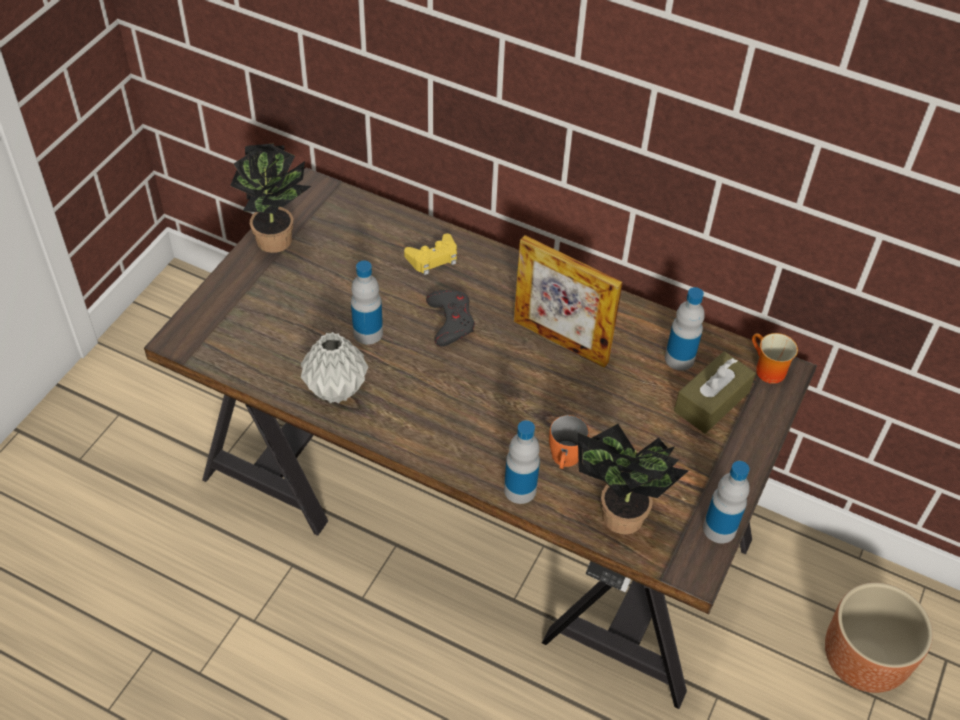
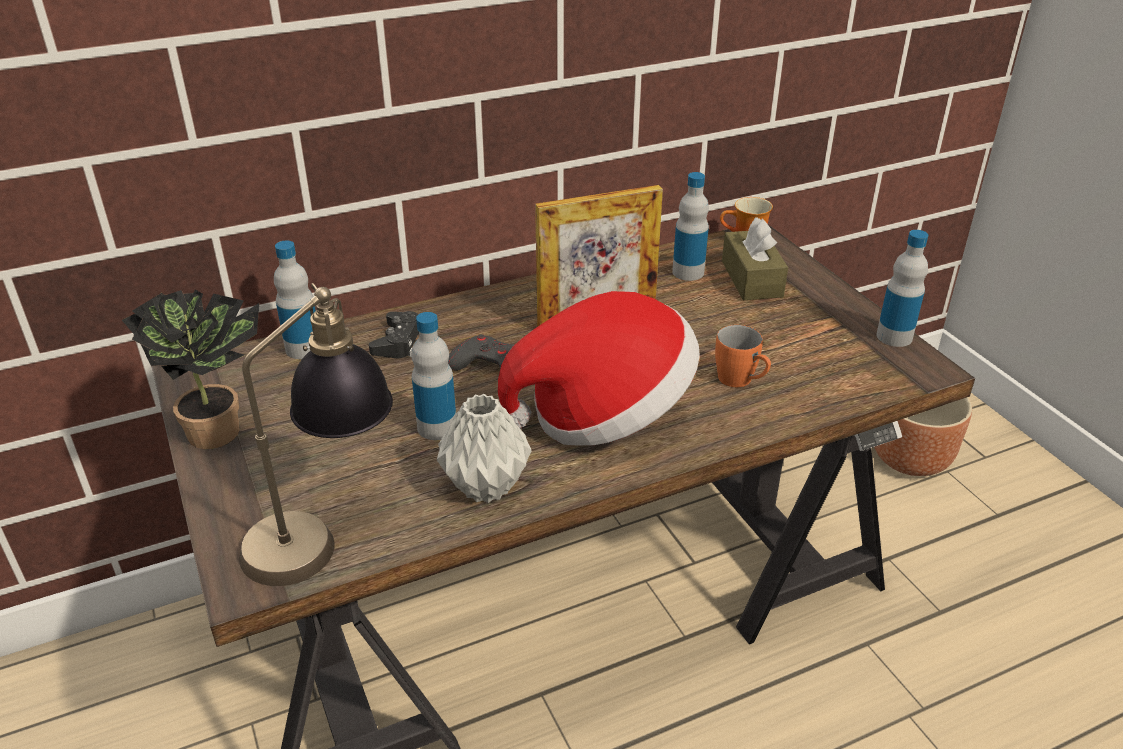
camera: 50 degrees left, 15 degrees down
(240, 344) = (325, 532): none -> table lamp
(433, 258) = (399, 342): yellow game controller -> black game controller
(457, 405) = (604, 413): none -> hat
(520, 490) = (751, 423): bottle -> bottle (303, 348)
(616, 518) = (836, 383): potted plant -> none

